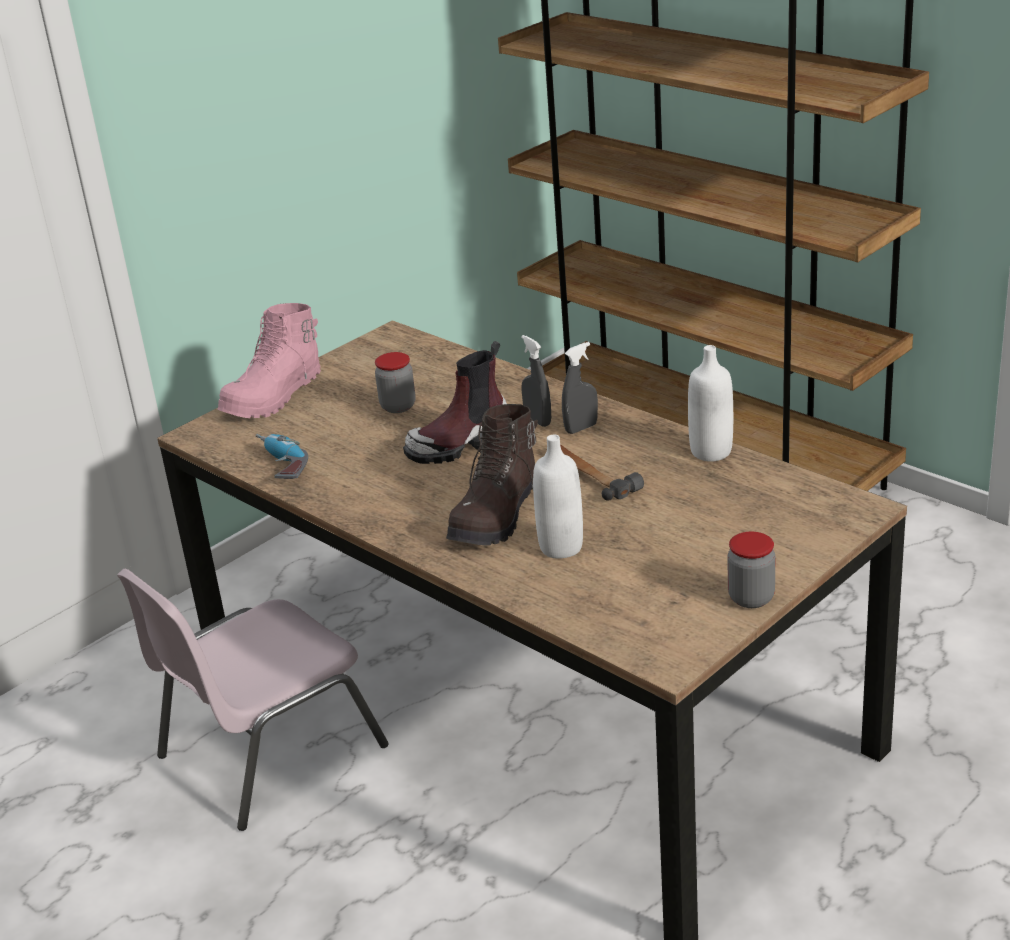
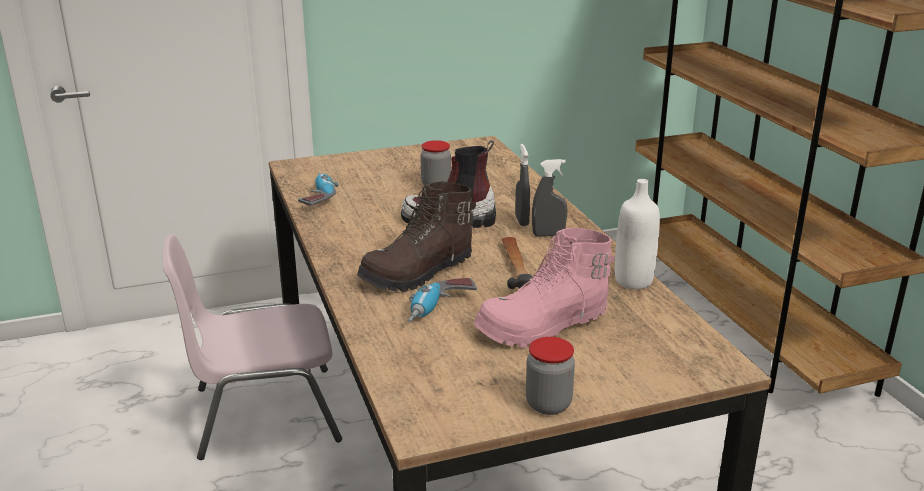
camera: 25 degrees right, 5 degrees down
(274, 398) = (365, 158): pink boot -> pink boot (543, 327)
(561, 547) = (439, 310): white bottle -> power drill

